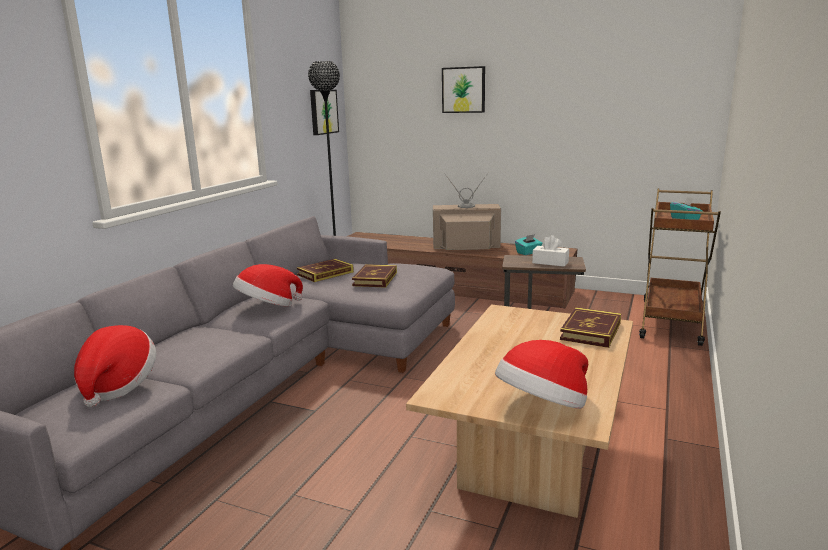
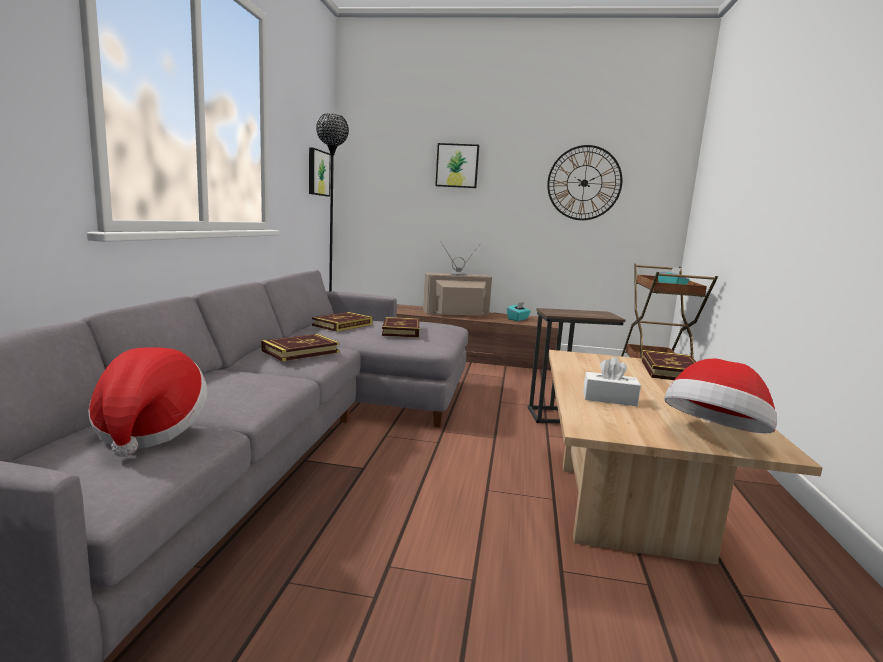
camera: 15 degrees left, 5 degrees down
(268, 307) = (300, 351): hat -> book
(550, 262) = (587, 314): white tissue box -> white tissue box (609, 399)
(601, 99) = (584, 183): none -> wall clock

